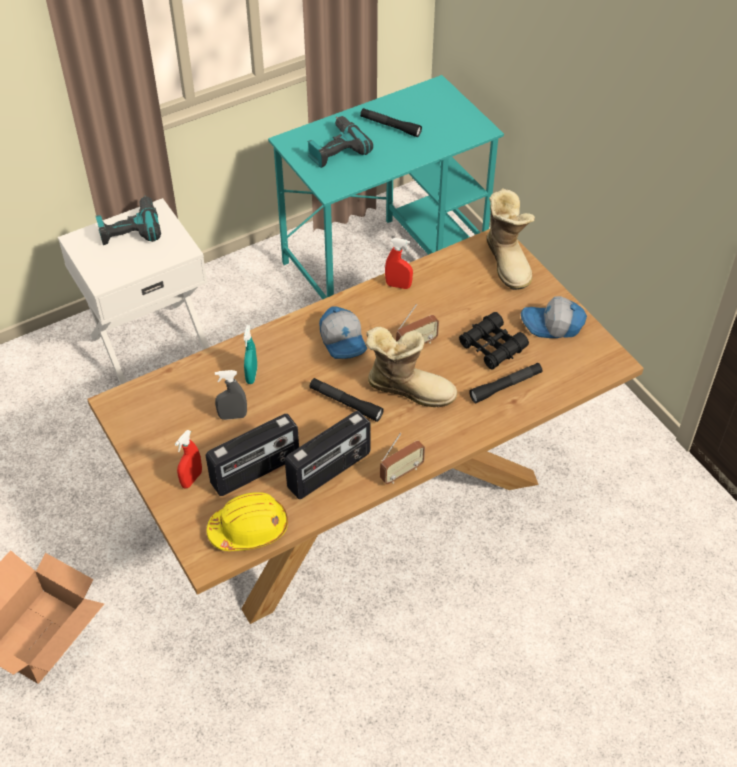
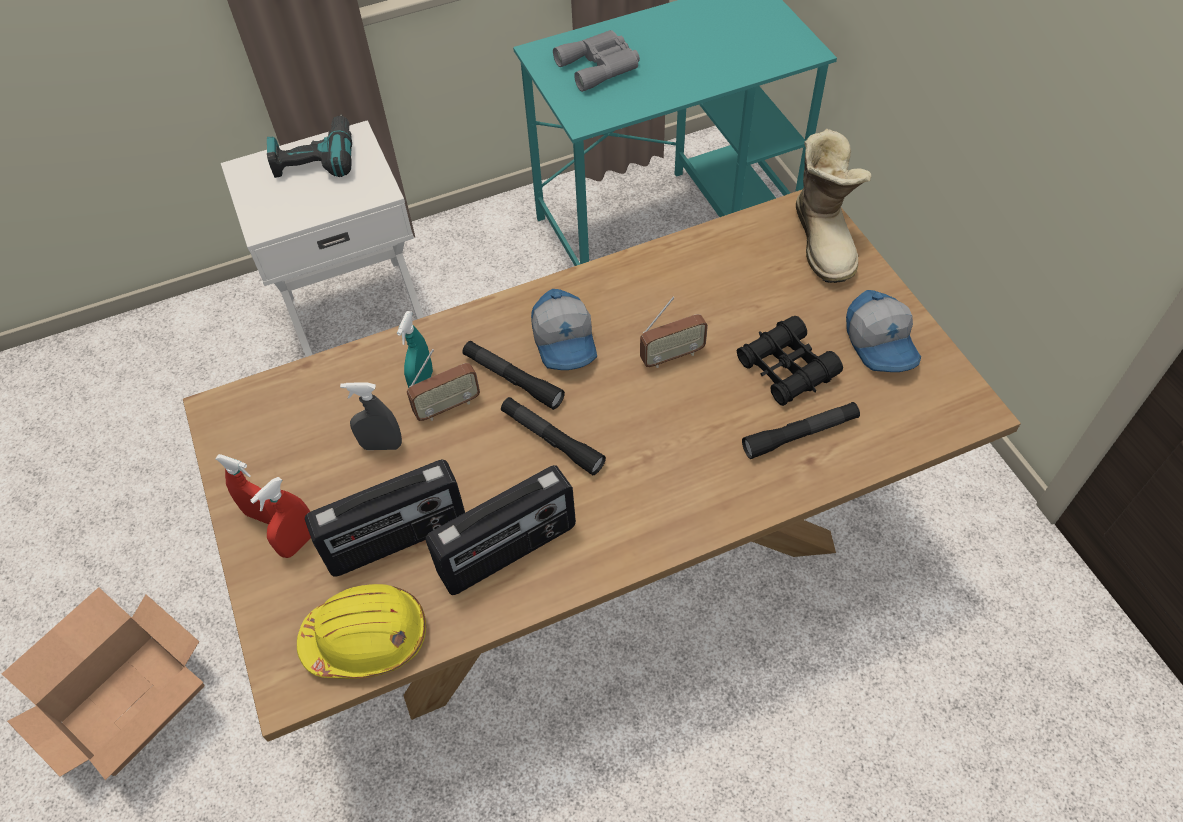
camera: 10 degrees right, 5 degrees up
(335, 149) = (601, 66): power drill -> grey binoculars
(390, 126) = (680, 40): black flashlight -> black flashlight (512, 379)
(398, 285) = (658, 263): red spray bottle -> red spray bottle (264, 516)
(401, 472) = (619, 565): radio -> radio (447, 406)
(409, 387) = (651, 423): boot -> none
(552, 325) = (882, 343): cap -> cap turned 120 degrees counterclockwise

